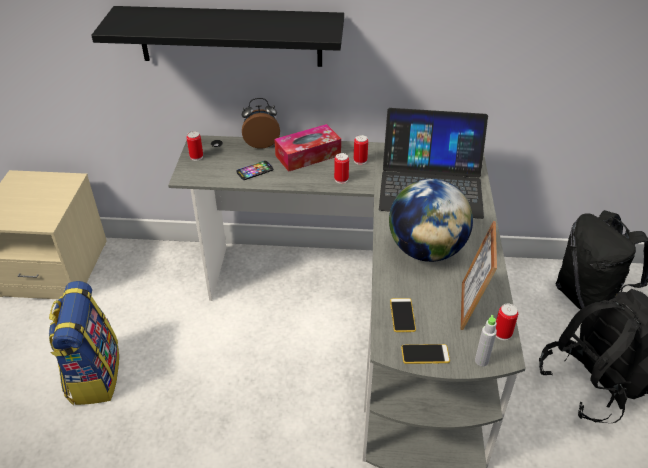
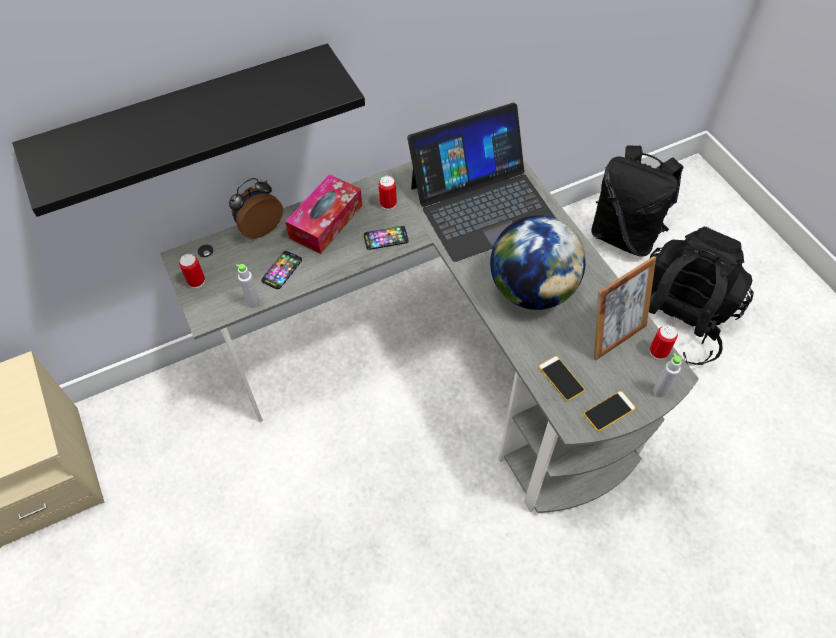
camera: 30 degrees left, 15 degrees up
(94, 375) = (195, 578): backpack -> none
(221, 181) = (253, 302): none -> grey bottle
(341, 179) = (386, 238): can -> phone
(471, 306) = (614, 336): picture frame -> picture frame turned 105 degrees counterclockwise

